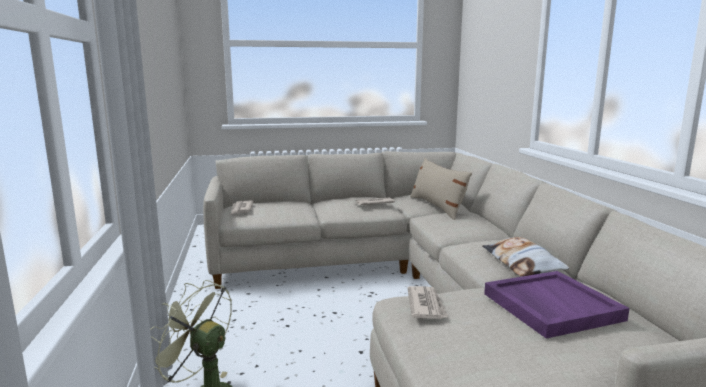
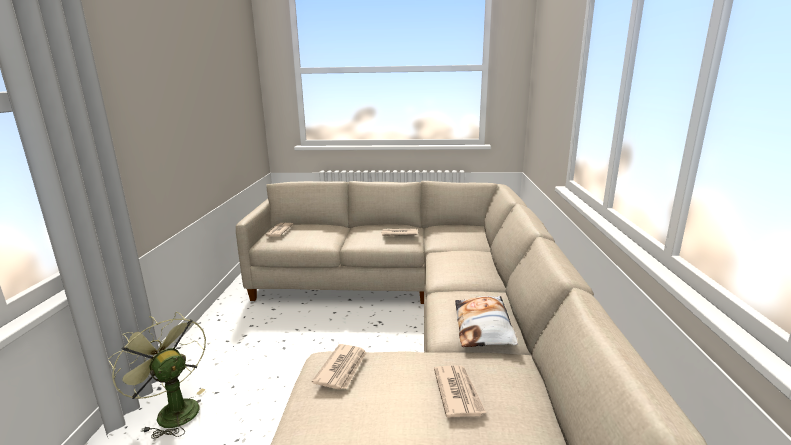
camera: 15 degrees right, 5 degrees up
(437, 207) = (458, 243): beige pillow -> none
(550, 306) = (458, 392): purple tray -> newspaper

